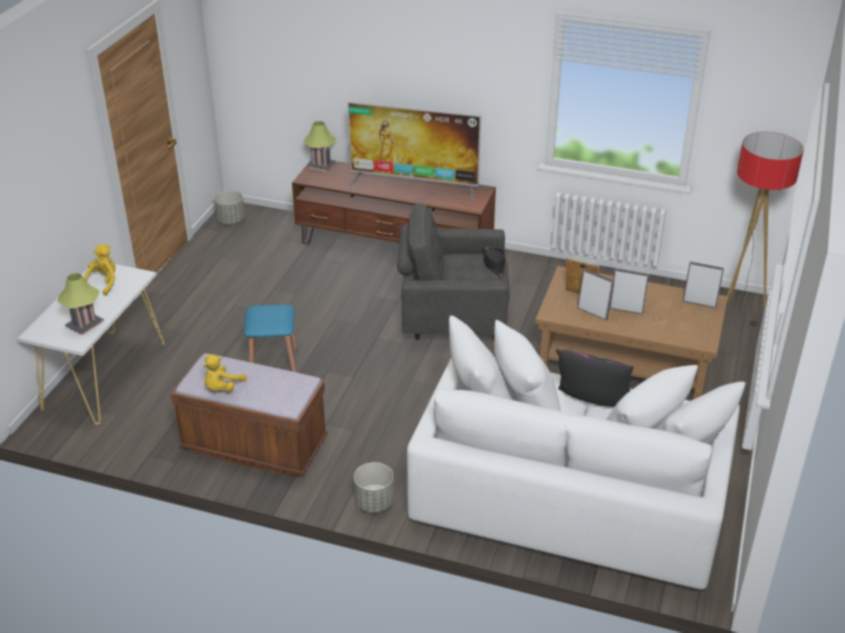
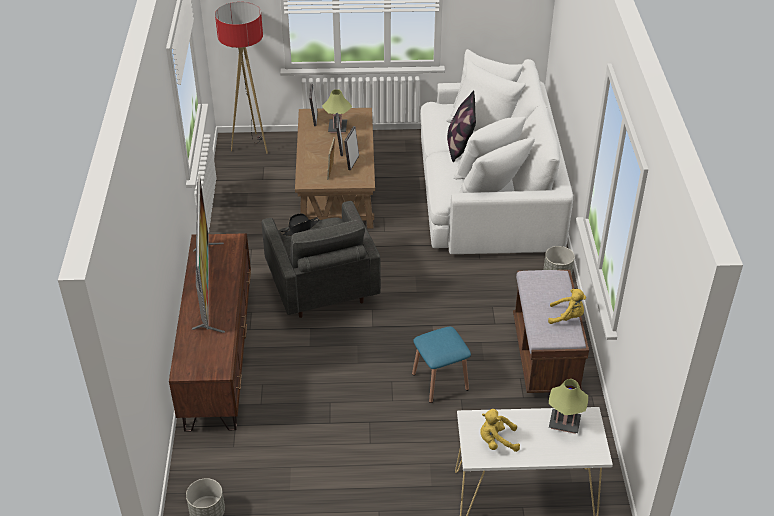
camera: 110 degrees left, 5 degrees up
(321, 166) = (187, 367): table lamp -> table lamp (337, 127)

